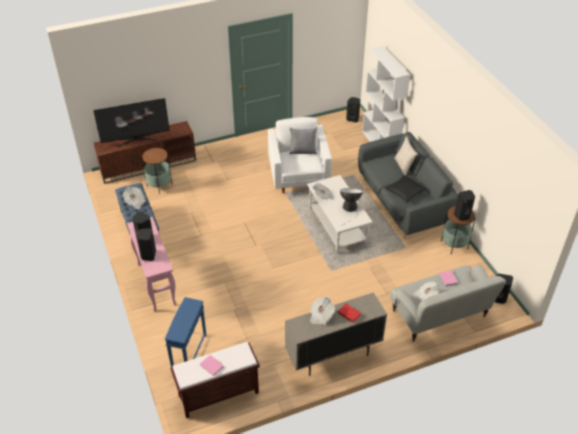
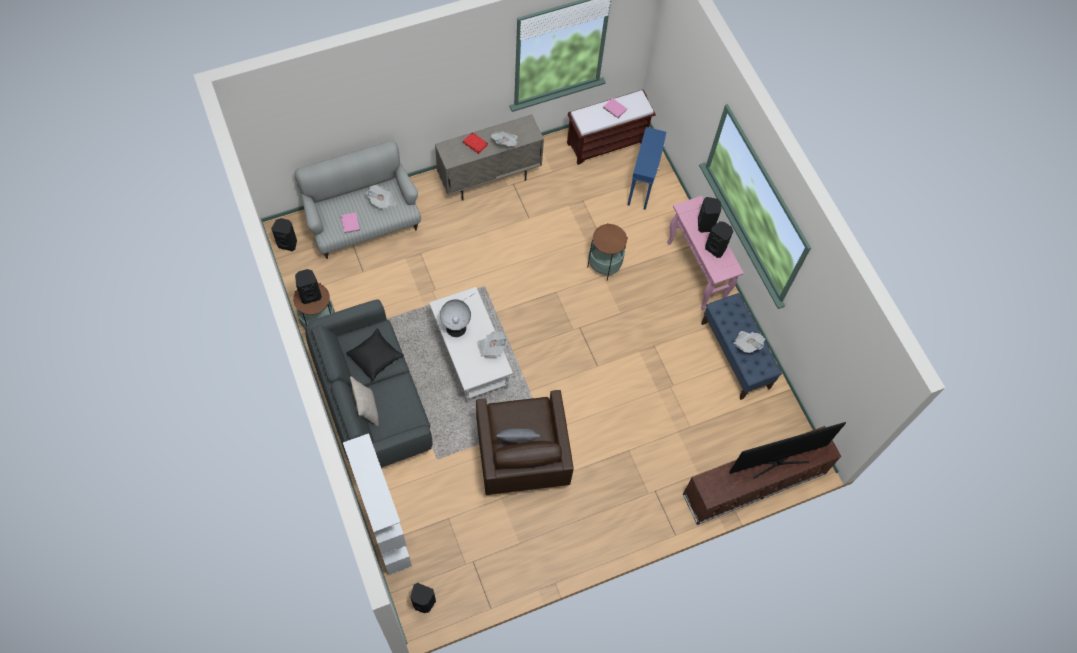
camera: 175 degrees right, 20 degrees up
(159, 185) = (728, 440): side table -> side table (604, 265)
(299, 177) = (521, 455): white armchair -> brown armchair

